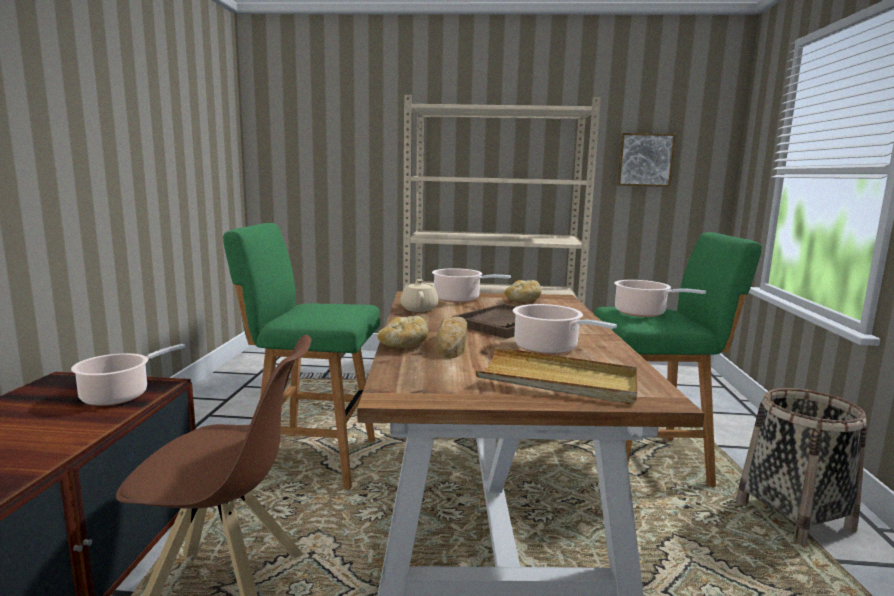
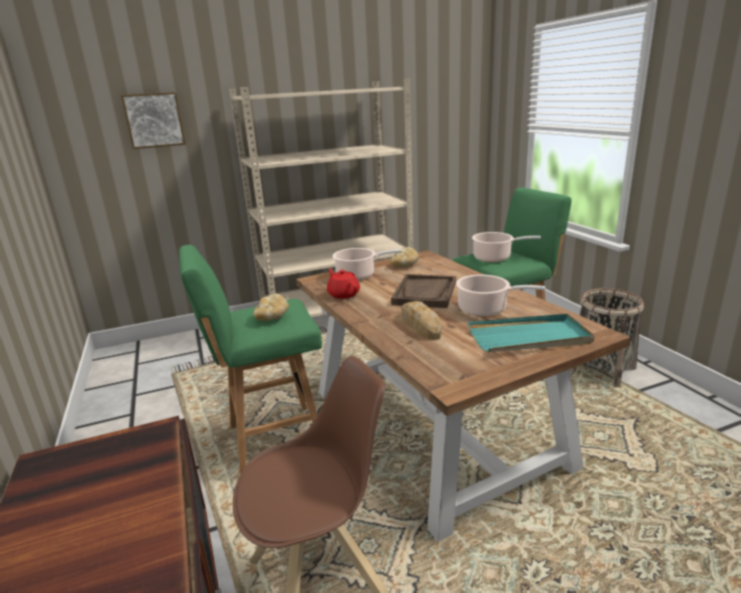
camera: 25 degrees left, 10 degrees up
(119, 395) = (135, 456): cooking pot -> none
(404, 345) = (390, 336): bread -> bread (272, 317)
(419, 308) = (343, 294): beige teapot -> red teapot
(558, 381) = (529, 337): beige tray -> turquoise tray
(645, 160) = (424, 121): picture -> picture (154, 120)

